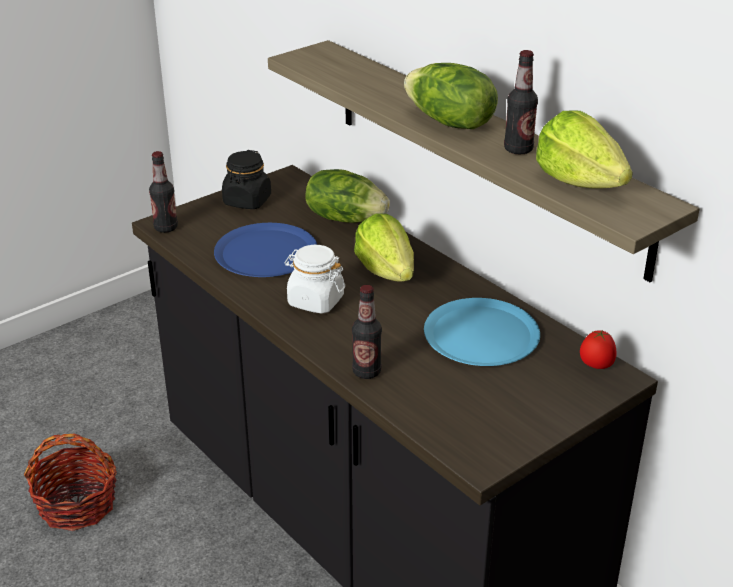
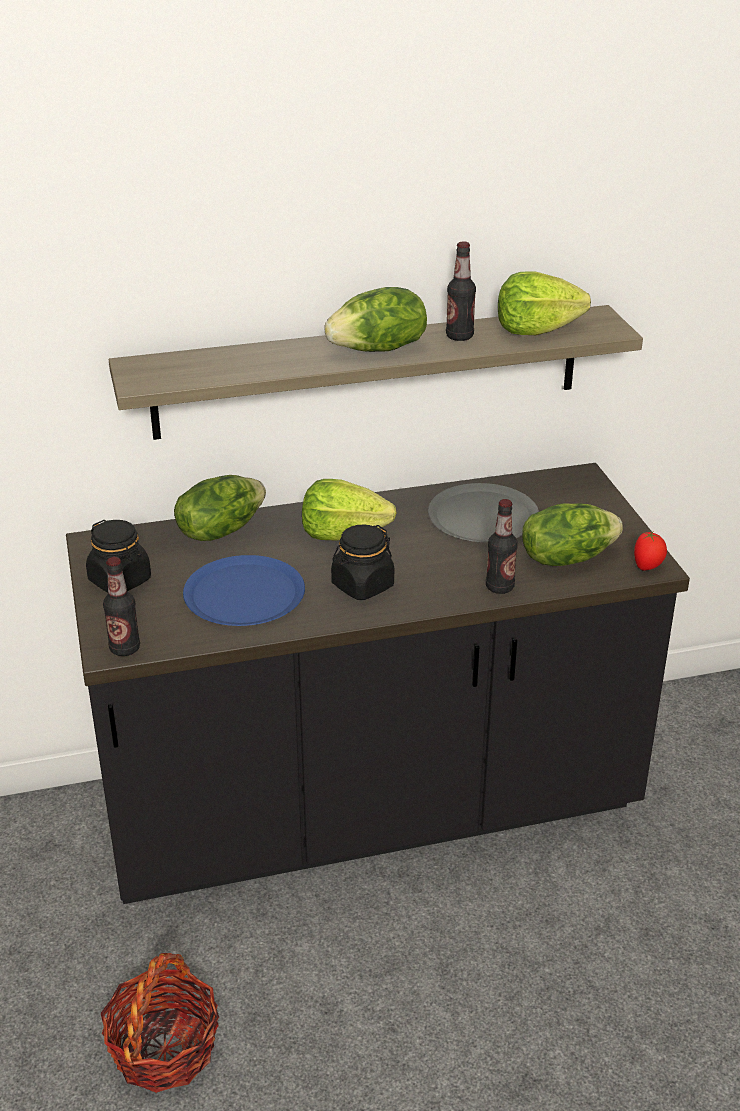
camera: 65 degrees left, 0 degrees up
(315, 301) = (362, 586): white jar -> black jar
(449, 400) = (566, 557): none -> lettuce
(481, 334) = (483, 515): blue plate -> grey plate
(596, 366) = (562, 480): tomato -> tomato (647, 567)

